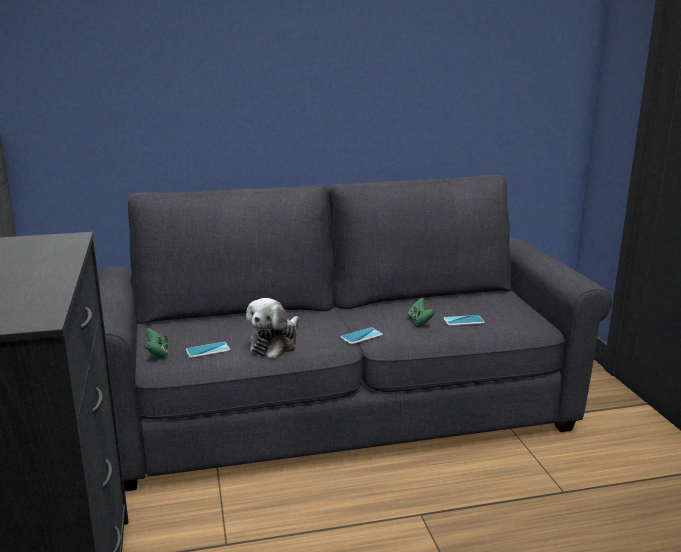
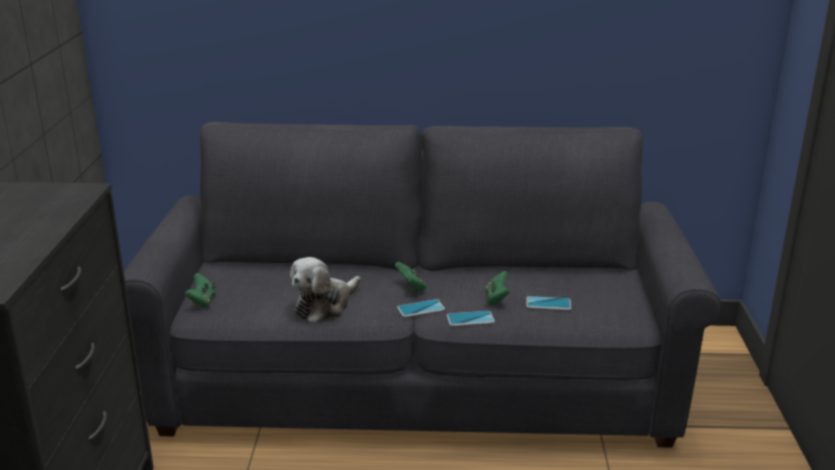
camera: 15 degrees right, 5 degrees up
(207, 350) = (253, 304): phone -> phone (470, 319)
(341, 322) = (411, 287): none -> green game controller

